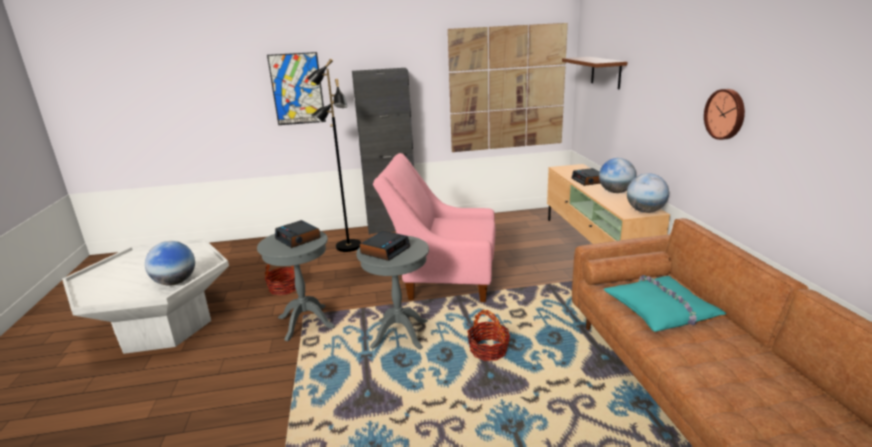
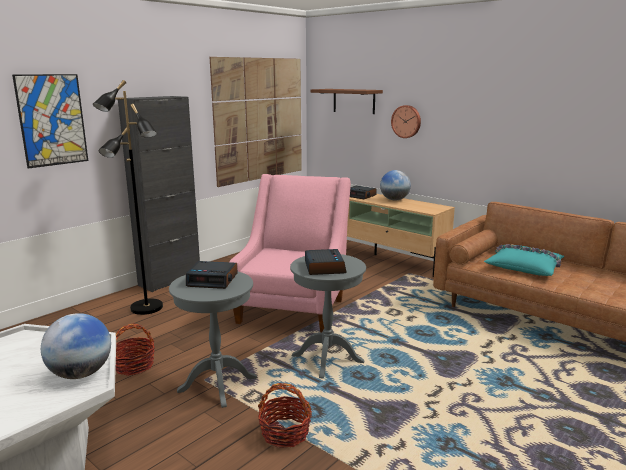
camera: 40 degrees left, 5 degrees down
(442, 279) = (294, 307): pink armchair -> pink armchair turned 135 degrees clockwise
(488, 350) = (413, 343): basket -> basket (285, 433)
(645, 211) = (437, 208): globe -> none
(726, 114) = (502, 121): wall clock -> wall clock (406, 121)

